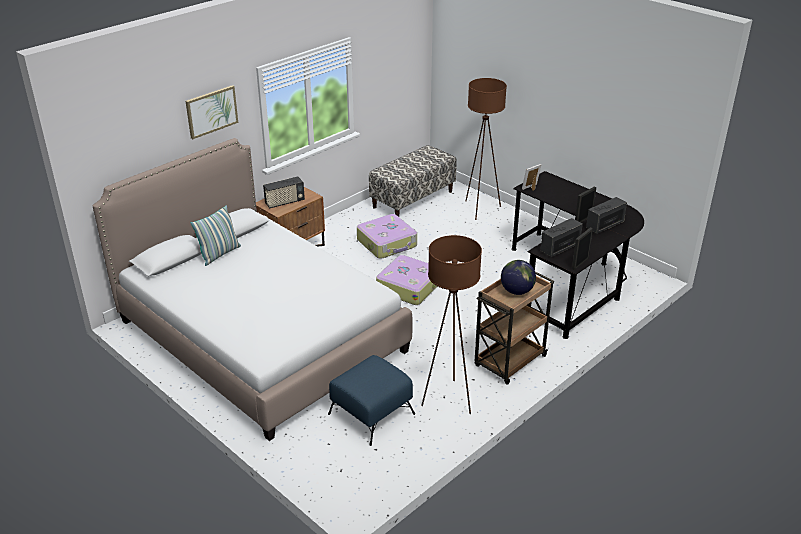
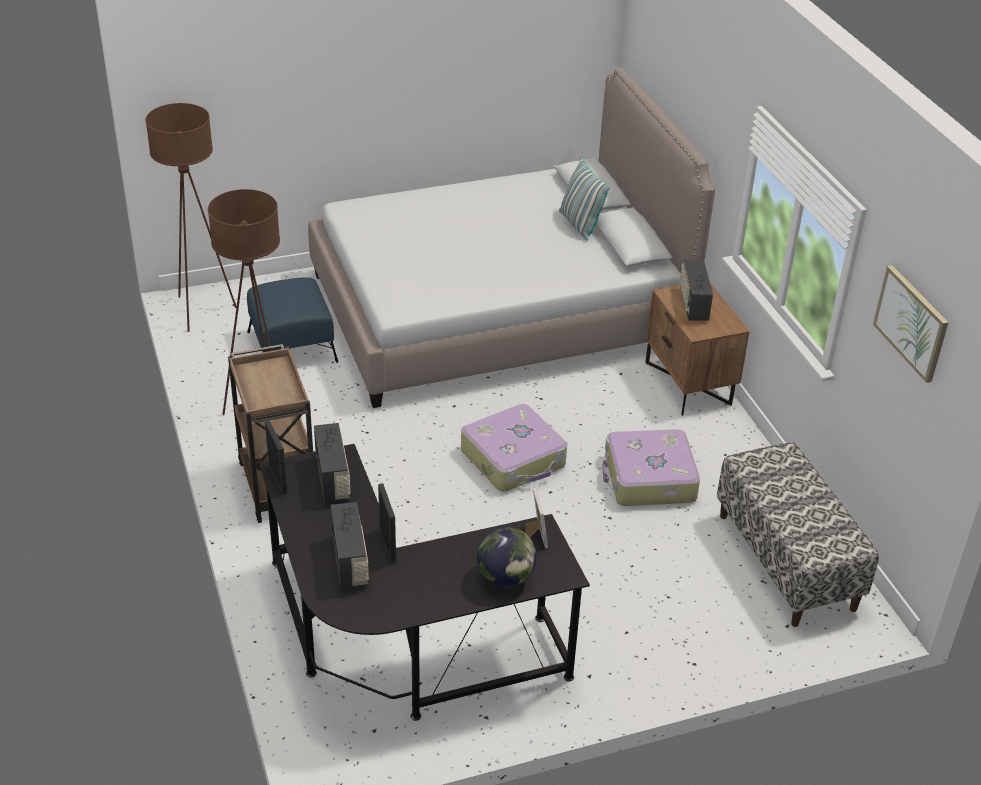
camera: 115 degrees right, 5 degrees up
(211, 111) = (711, 104): picture -> picture (911, 323)
(480, 209) = (704, 637): brown floor lamp -> brown floor lamp (200, 311)
(517, 291) = (268, 386): globe -> globe (505, 577)

